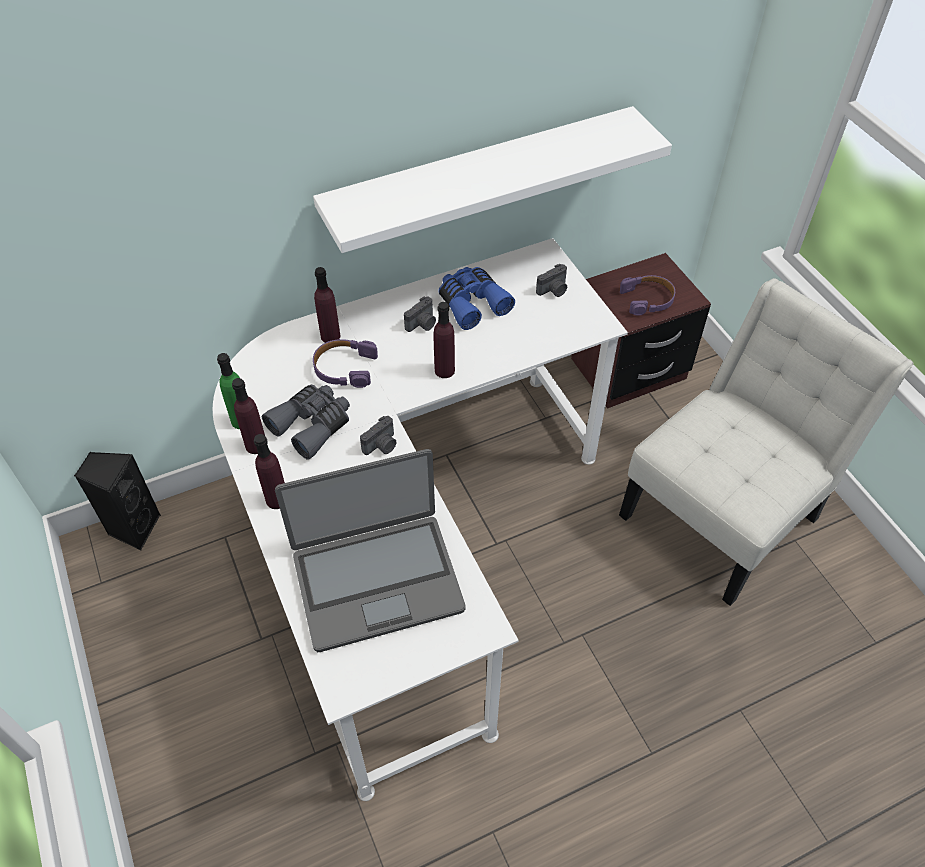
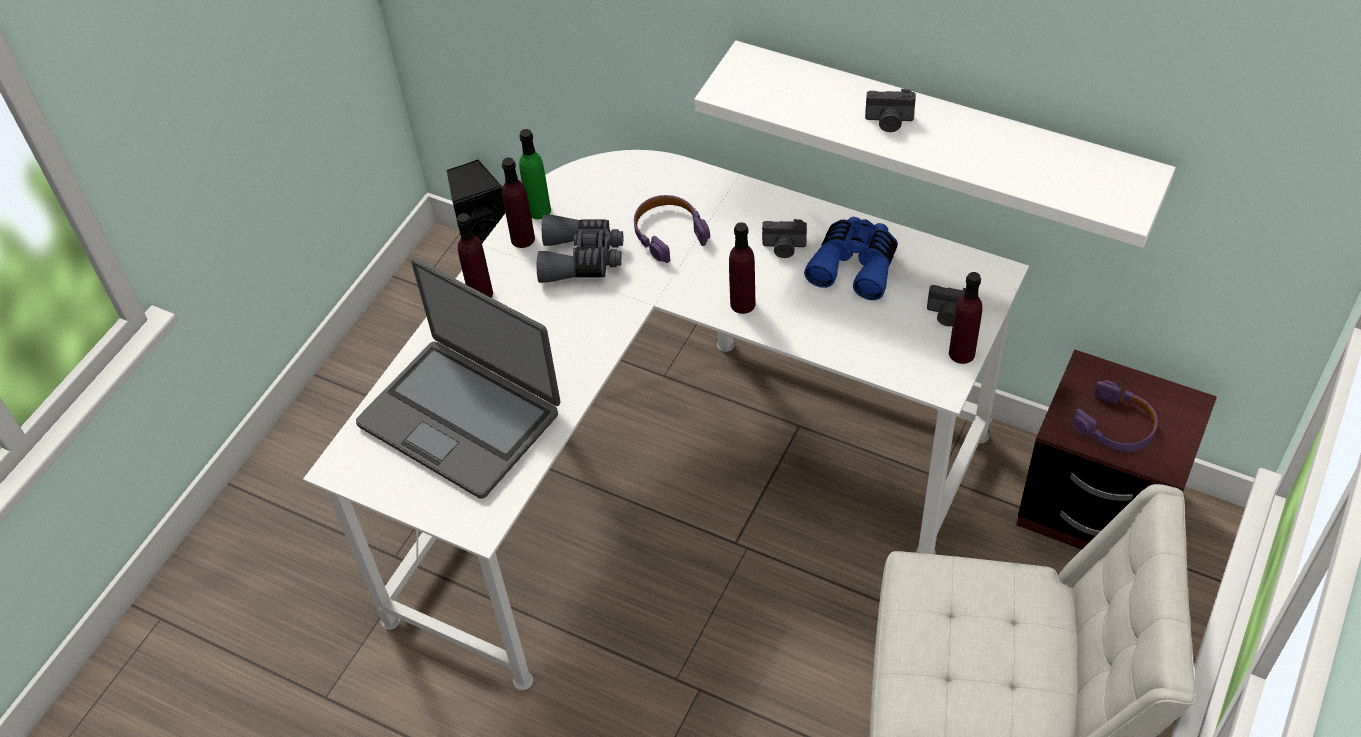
camera: 55 degrees right, 0 degrees up
(330, 336) = (696, 196): purple bottle -> purple bottle (961, 353)
(382, 445) = (606, 321): camera -> camera (889, 122)

